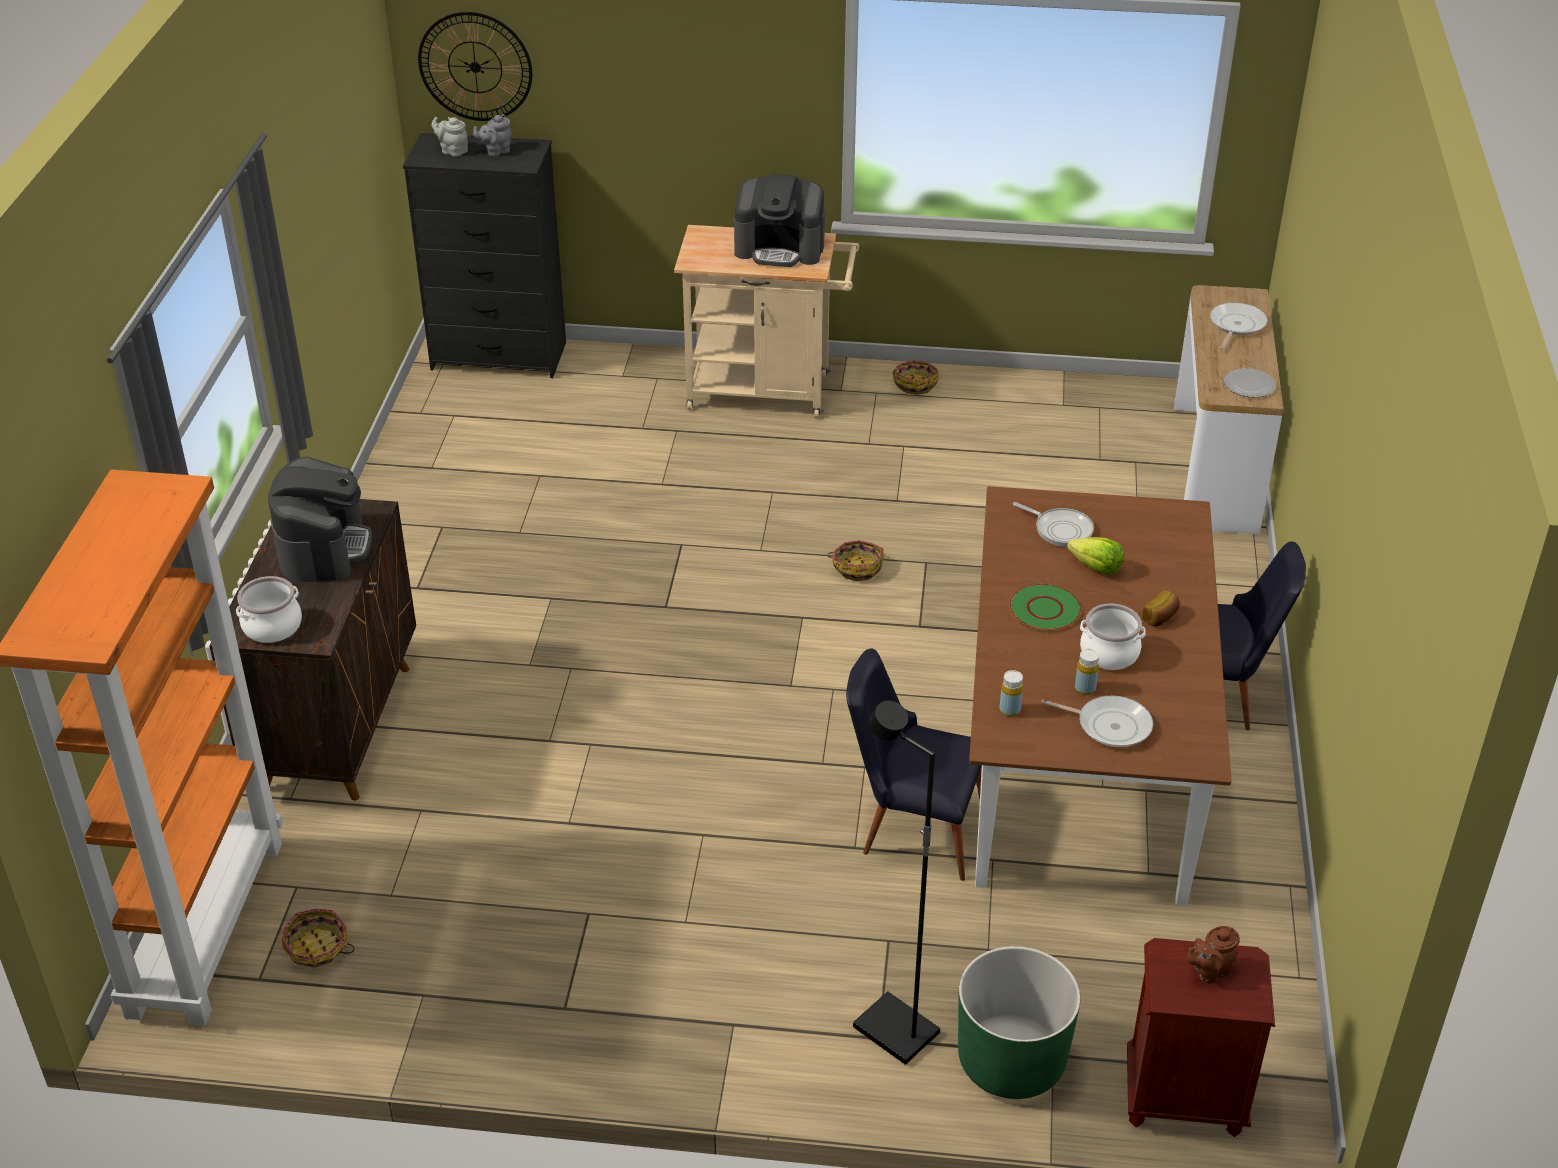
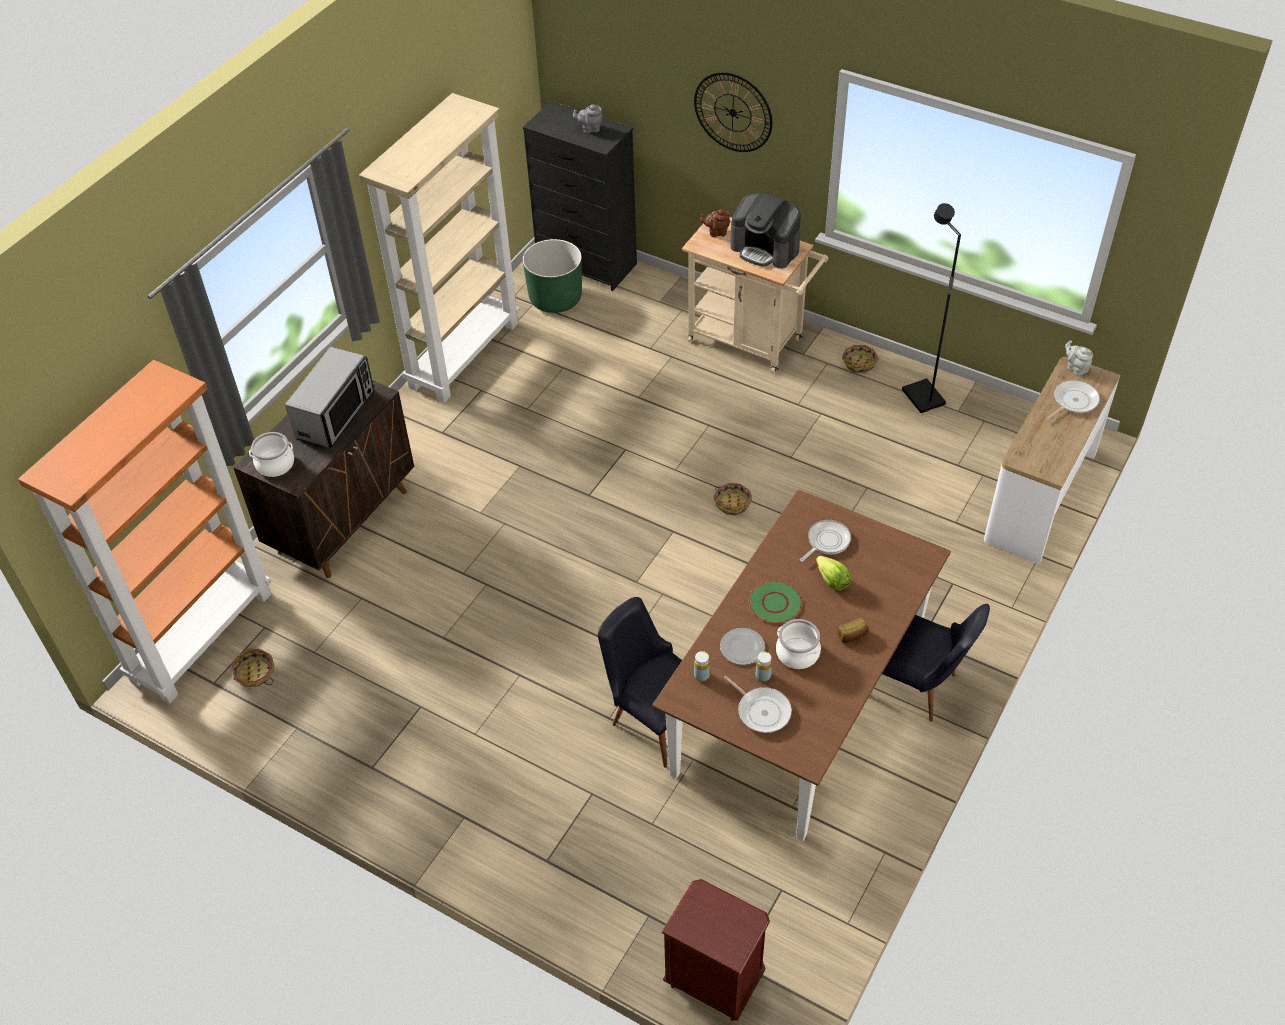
camera: 25 degrees right, 10 degrees up
(323, 547) = (336, 413): coffee machine -> microwave
(392, 492) = (464, 354): none -> beige bookcase
(452, 151) = (561, 122): grey teapot -> grey teapot (1075, 368)
(475, 67) = (587, 65): wall clock -> wall clock (733, 112)
(894, 1031) = (558, 860): black floor lamp -> black floor lamp (922, 397)
(1011, 1061) = (620, 909): green planter -> green planter (555, 298)
(1060, 529) = (826, 541): frying pan -> frying pan turned 105 degrees counterclockwise
(1209, 971) = (720, 918): brown teapot -> brown teapot (716, 232)
(1249, 385) = (1049, 457): plate -> plate (742, 647)

